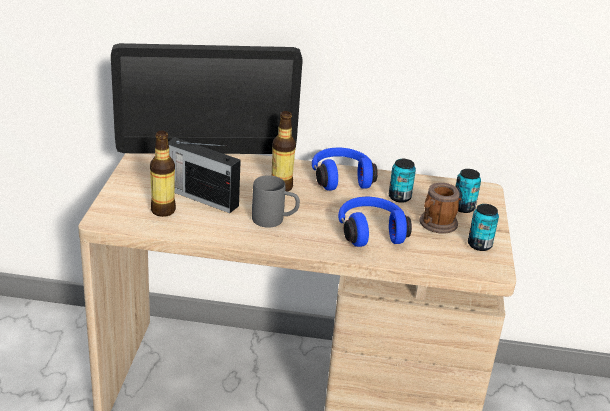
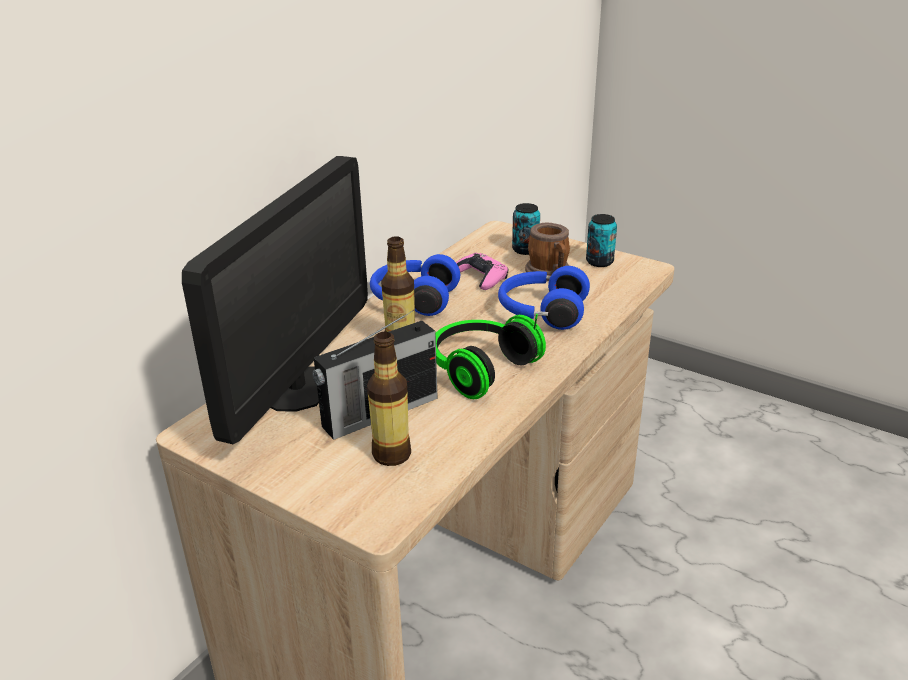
camera: 60 degrees left, 0 degrees up
(274, 221) = (478, 369): grey mug -> headphones
(399, 197) = (481, 277): can -> pink game controller

